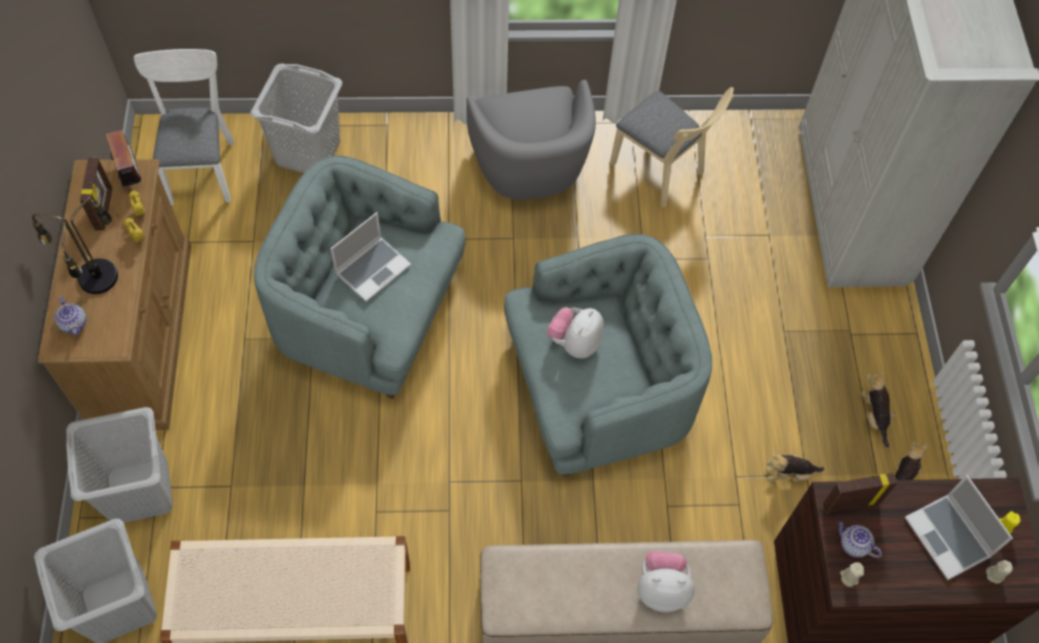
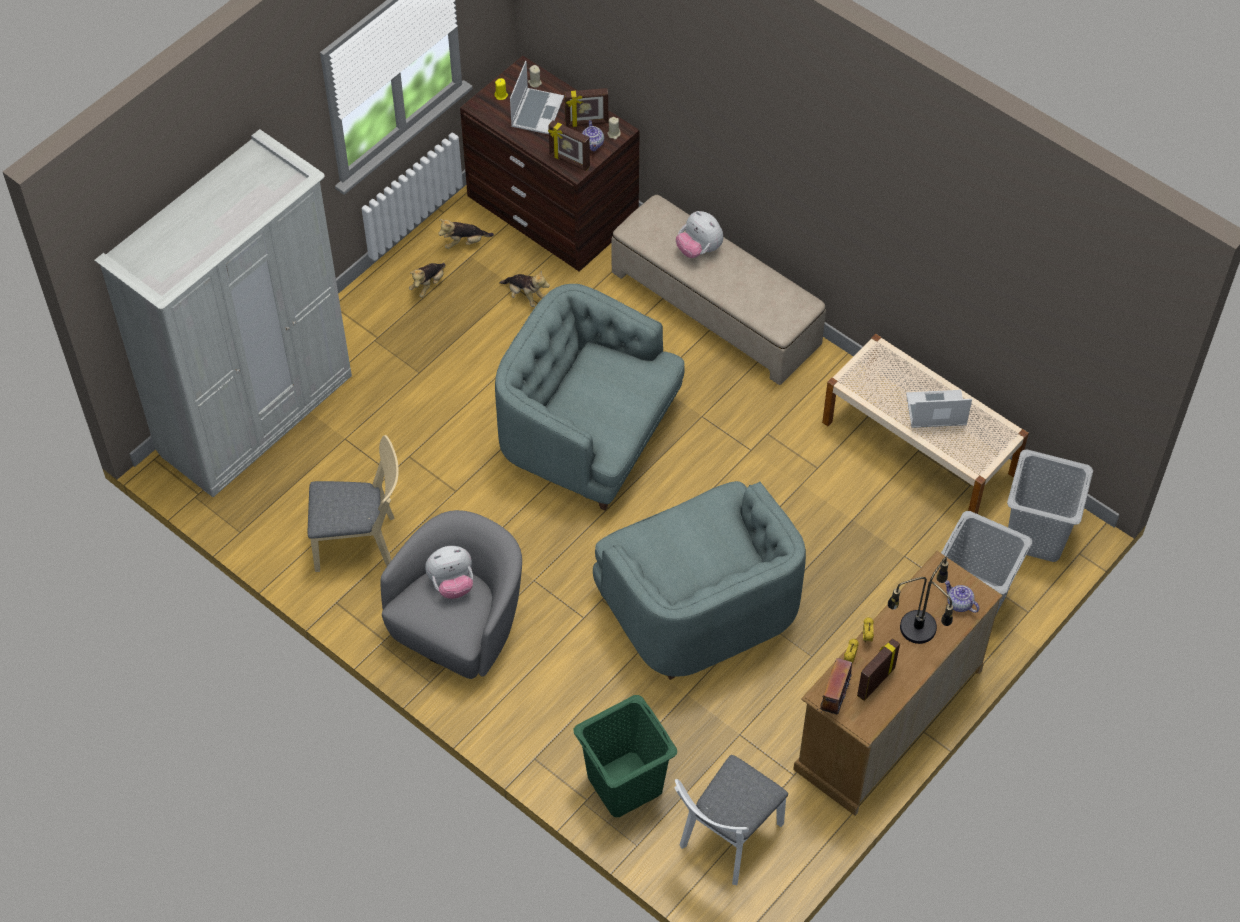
camera: 135 degrees left, 5 degrees down
(74, 324) = (959, 603): teapot -> teapot turned 60 degrees counterclockwise
(307, 152) = (625, 784): grey laundry basket -> green laundry basket
(373, 269) = (694, 555): laptop -> laptop (935, 411)
(575, 342) = (605, 403): plush toy -> plush toy (452, 584)
(662, 172) = (362, 543): beige chair -> beige chair turned 90 degrees clockwise
(889, 567) = (587, 123): none -> picture frame

